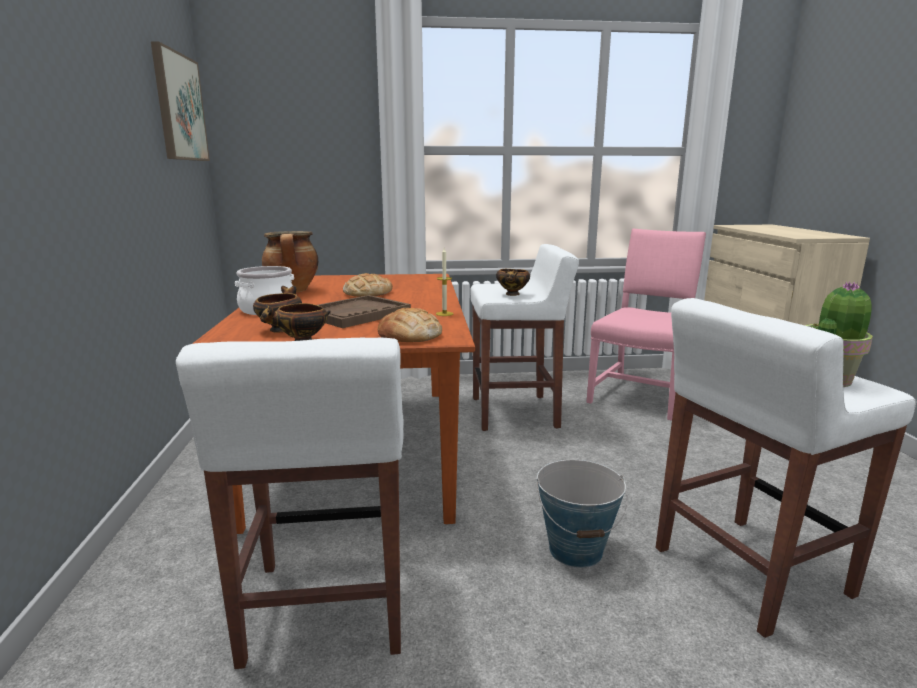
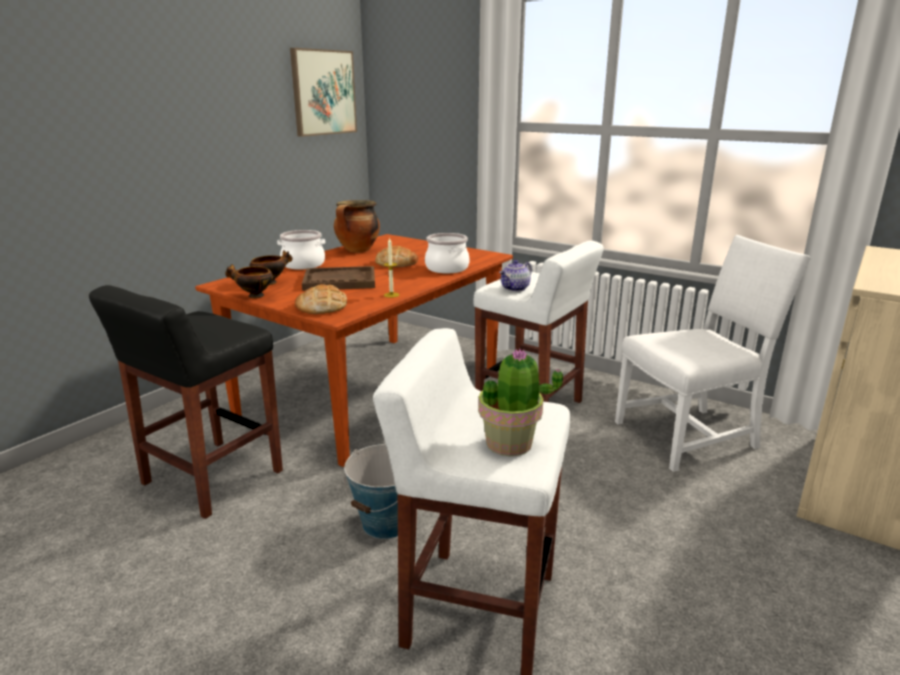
camera: 40 degrees right, 5 degrees up
(326, 609) = (210, 478): white stool -> black stool
(427, 289) = (447, 268): none -> cooking pot
(512, 294) = (515, 289): bowl -> teapot
(640, 395) = (690, 435): pink chair -> white chair

